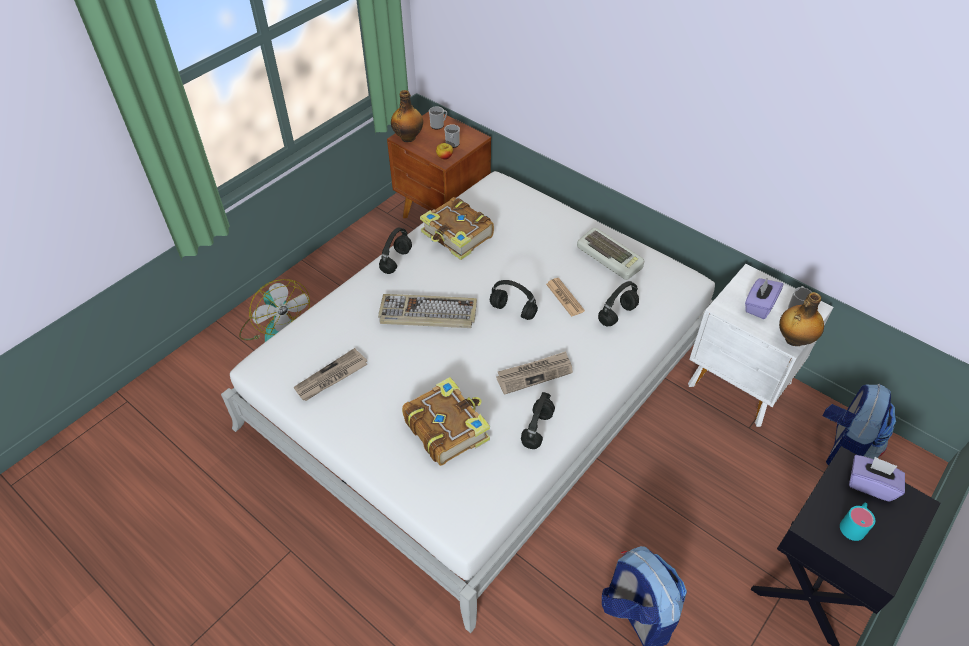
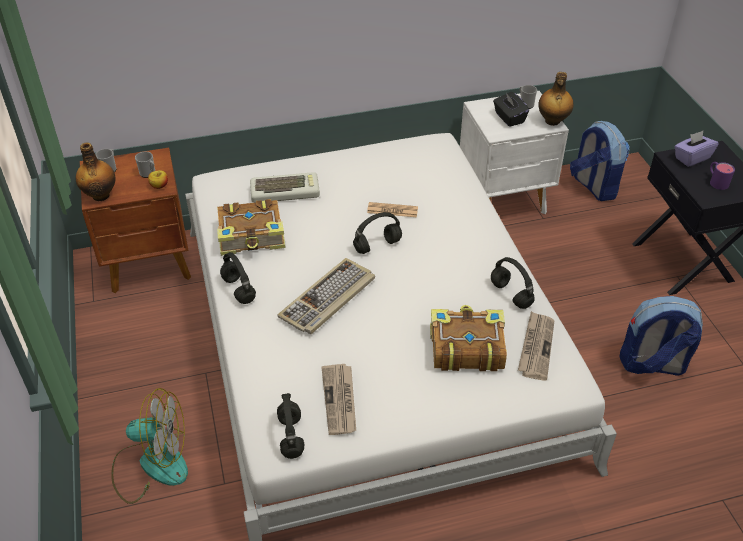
camera: 55 degrees left, 5 degrees down
(534, 373) = (454, 268): newspaper -> newspaper (536, 347)
(611, 257) = (376, 164): keyboard -> keyboard (285, 191)
(617, 315) = (439, 193): black headphones -> black headphones (291, 437)
(759, 305) = (509, 118): purple tissue box -> black tissue box
(854, 524) = (716, 181): turquoise mug -> purple mug

